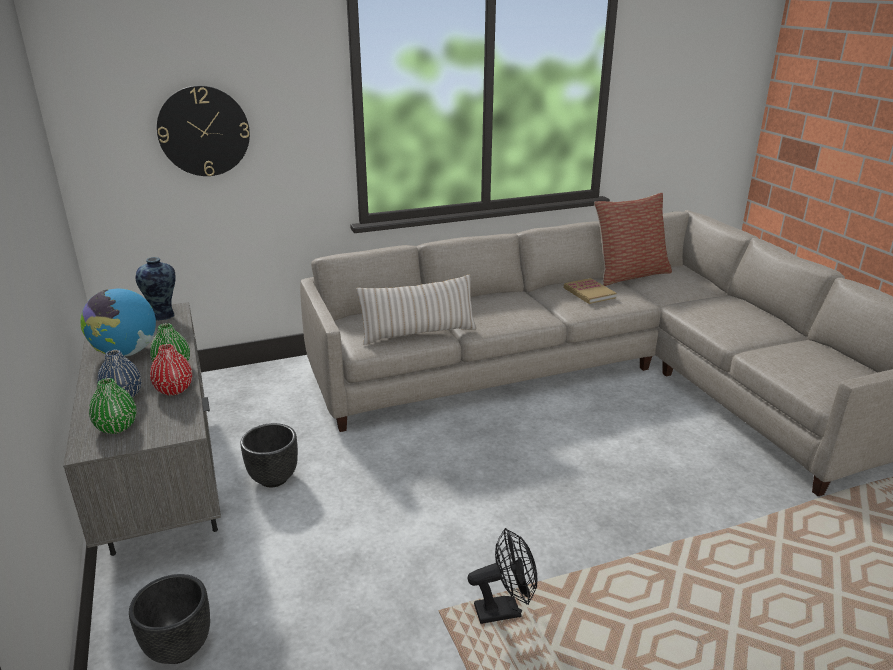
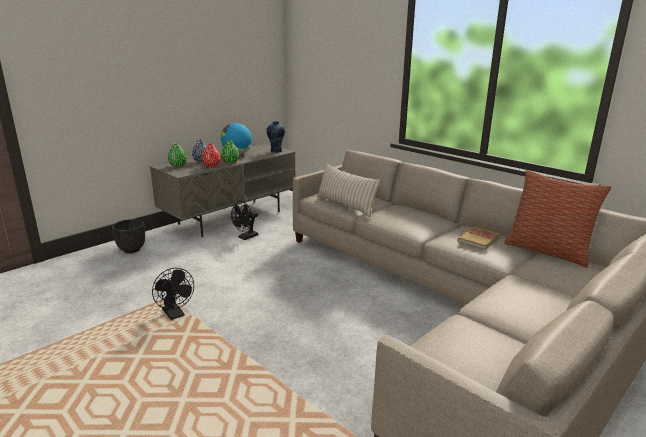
camera: 65 degrees right, 5 degrees down
(204, 131) = (335, 68): wall clock -> none
(274, 478) = (246, 237): black planter -> black fan

